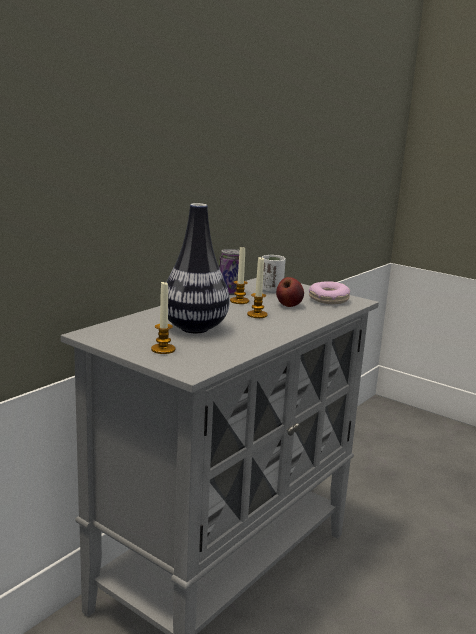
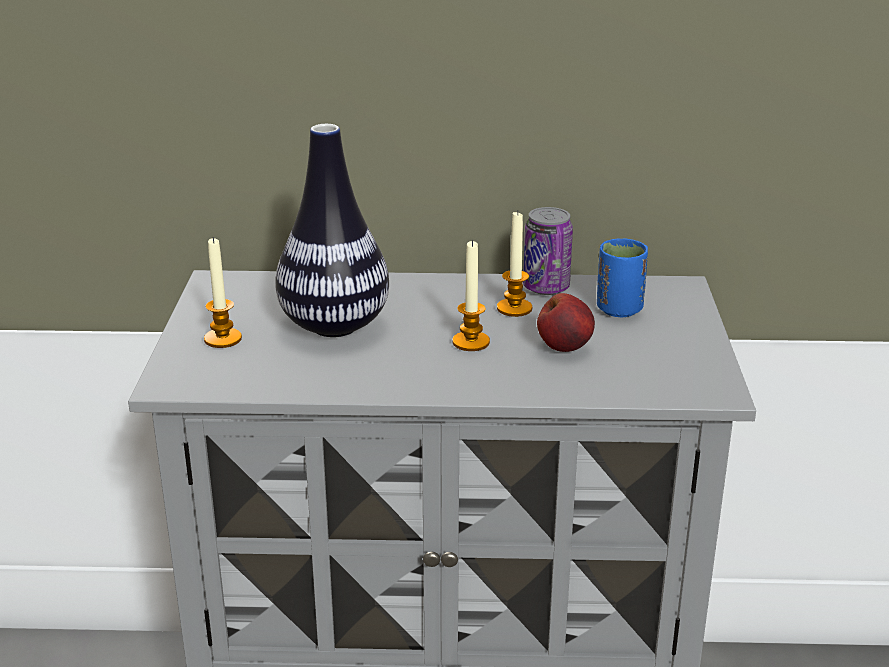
camera: 55 degrees right, 10 degrees up
(271, 290) = (619, 309): white cup -> blue cup
(328, 300) = (664, 366): donut -> none

